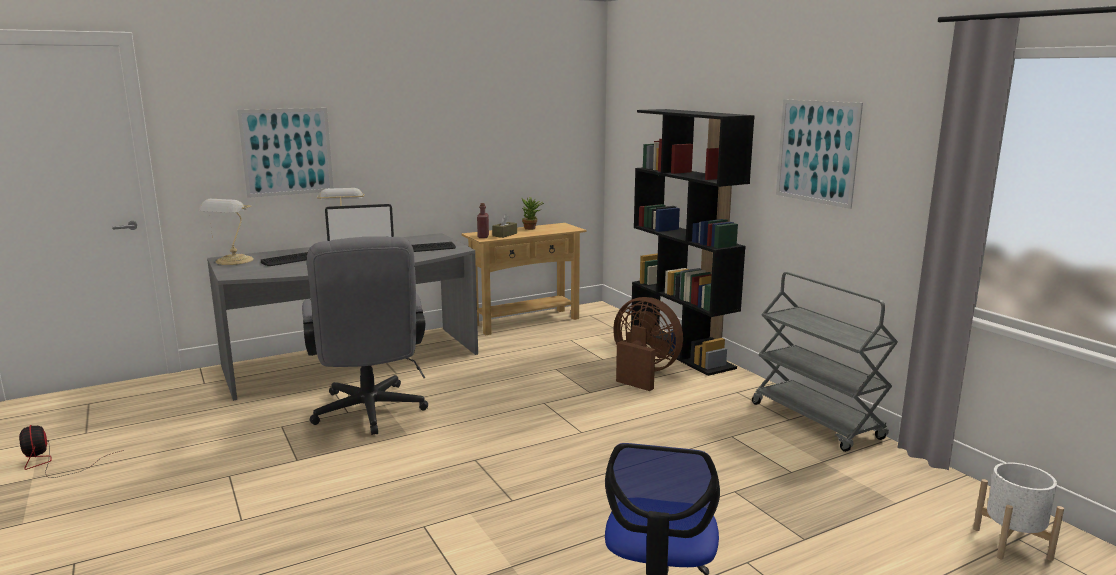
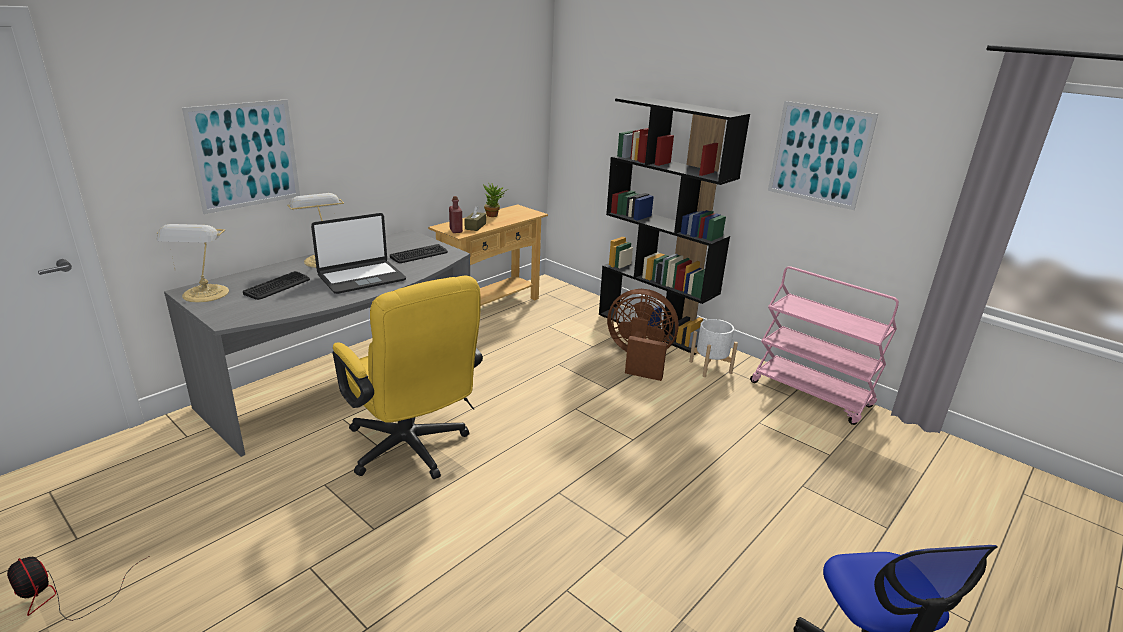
camera: 20 degrees left, 10 degrees up
(369, 414) = (412, 451): grey office chair -> yellow office chair
(817, 421) = (811, 394): grey cart -> pink cart
(1011, 543) = (1022, 499): white planter -> white planter (710, 367)

